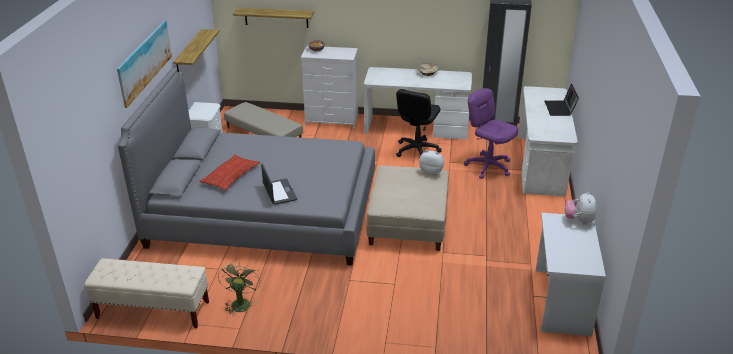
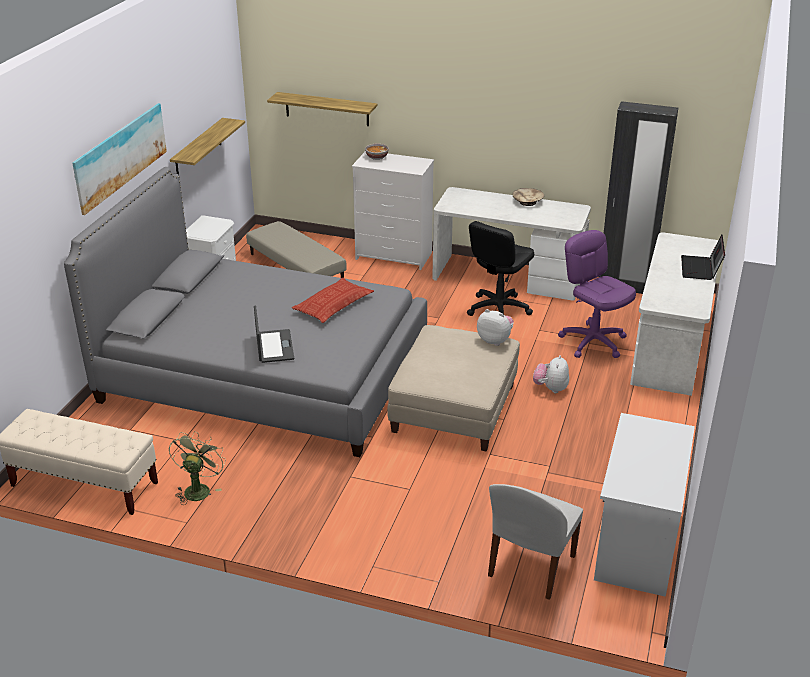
camera: 10 degrees right, 0 degrees up
(230, 176) = (218, 318): pillow -> pillow (333, 305)
(495, 328) = (530, 567): none -> white chair
(579, 220) = (671, 430): plush toy -> plush toy (550, 388)

